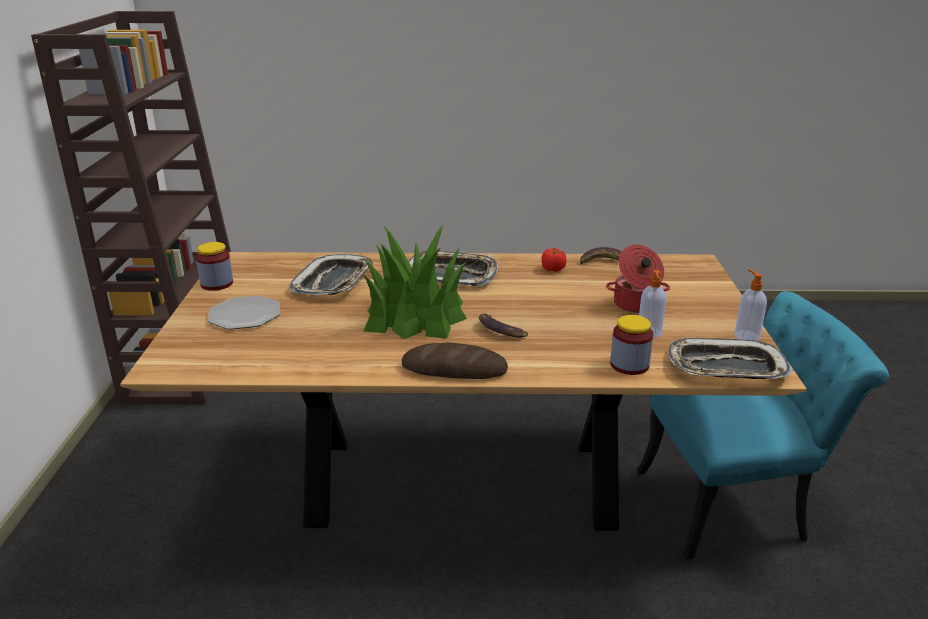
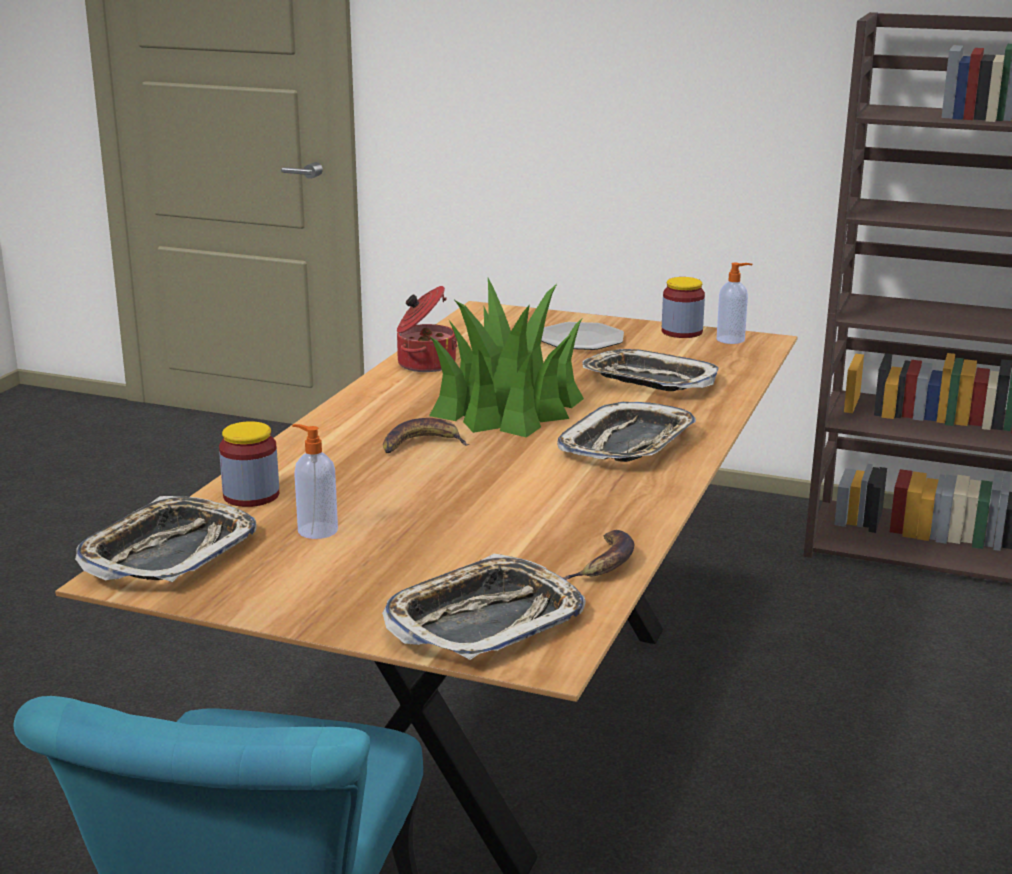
camera: 110 degrees right, 5 degrees down
(454, 369) = (352, 410): bread -> none
(553, 269) = (603, 515): tomato -> none
(636, 305) = (411, 545): cooking pot -> cooking pot (425, 364)
(684, 277) = (484, 620): none -> tray
(746, 335) = (228, 599): soap dispenser -> soap dispenser (731, 340)

